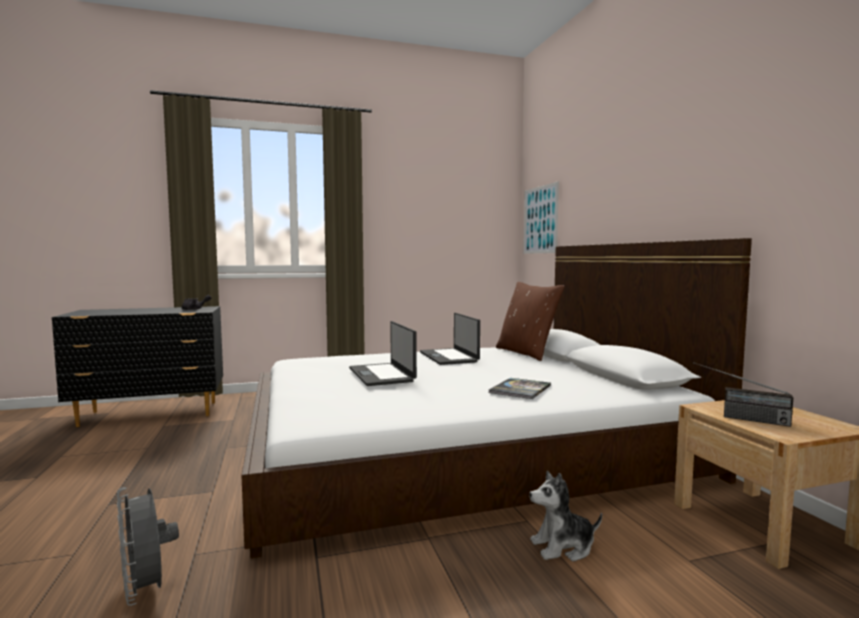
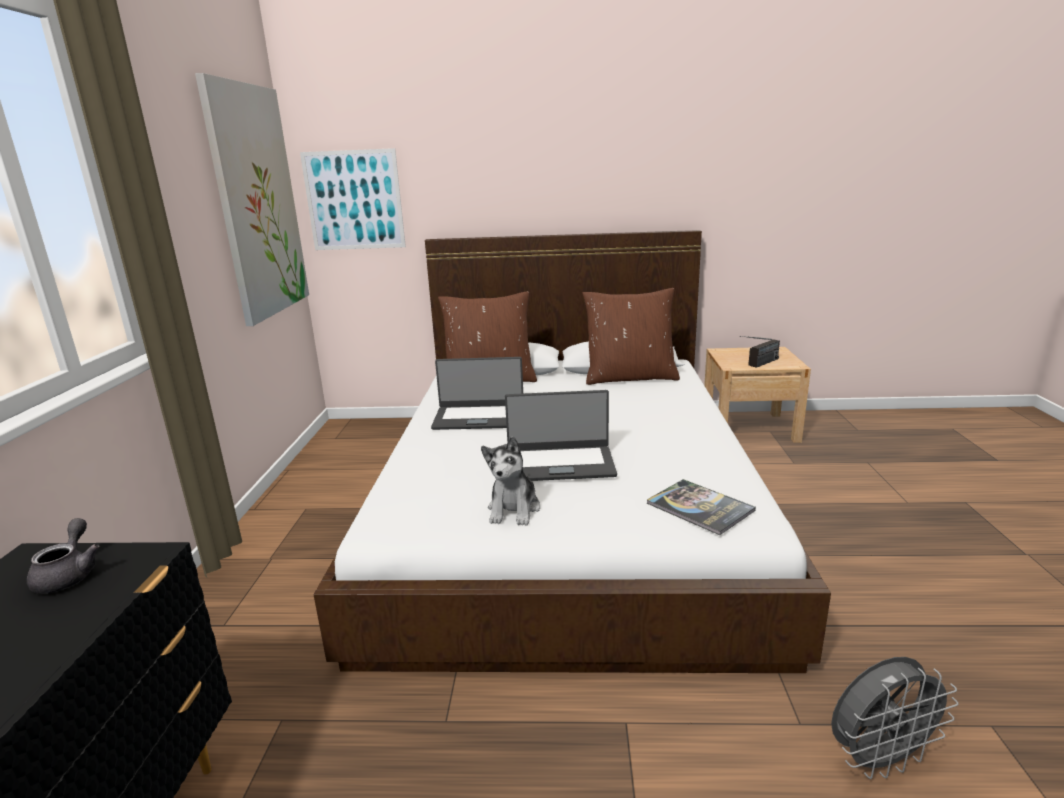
camera: 70 degrees left, 15 degrees up
(473, 218) = (258, 202): none -> picture
(520, 389) = (651, 409): book -> book (700, 507)
(563, 547) = (779, 499): plush toy -> plush toy (514, 509)
(597, 380) = (630, 377): none -> brown pillow

